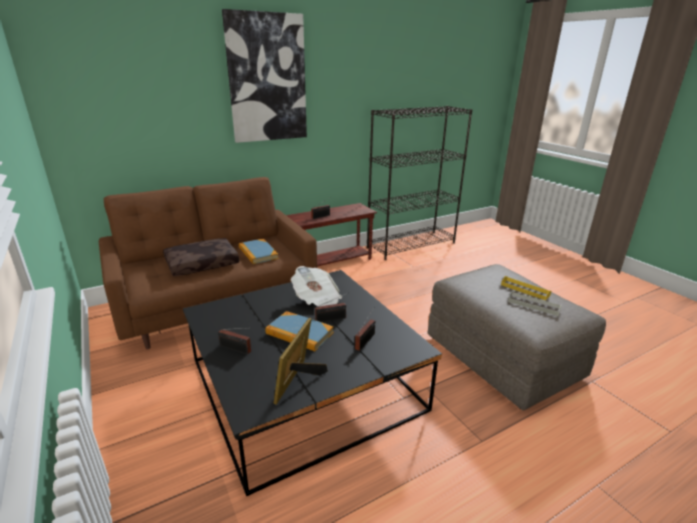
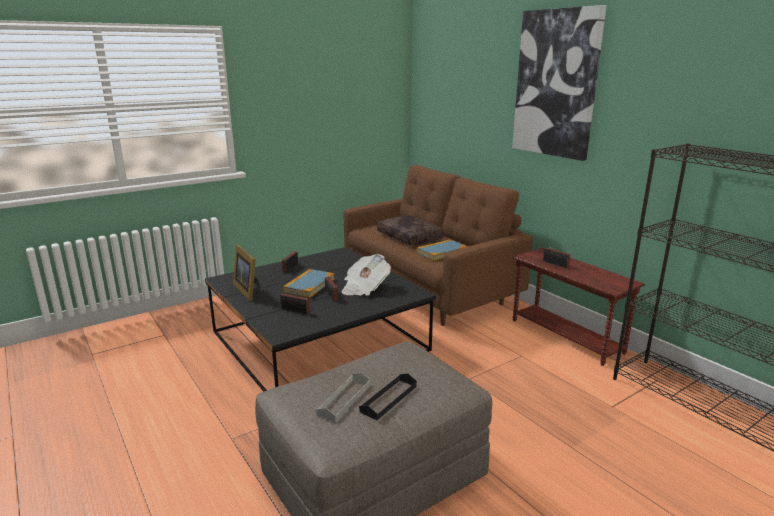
camera: 85 degrees right, 5 degrees down
(299, 381) = (248, 290): picture frame -> picture frame turned 135 degrees counterclockwise
(525, 290) = (389, 399): yellow tray -> black tray

